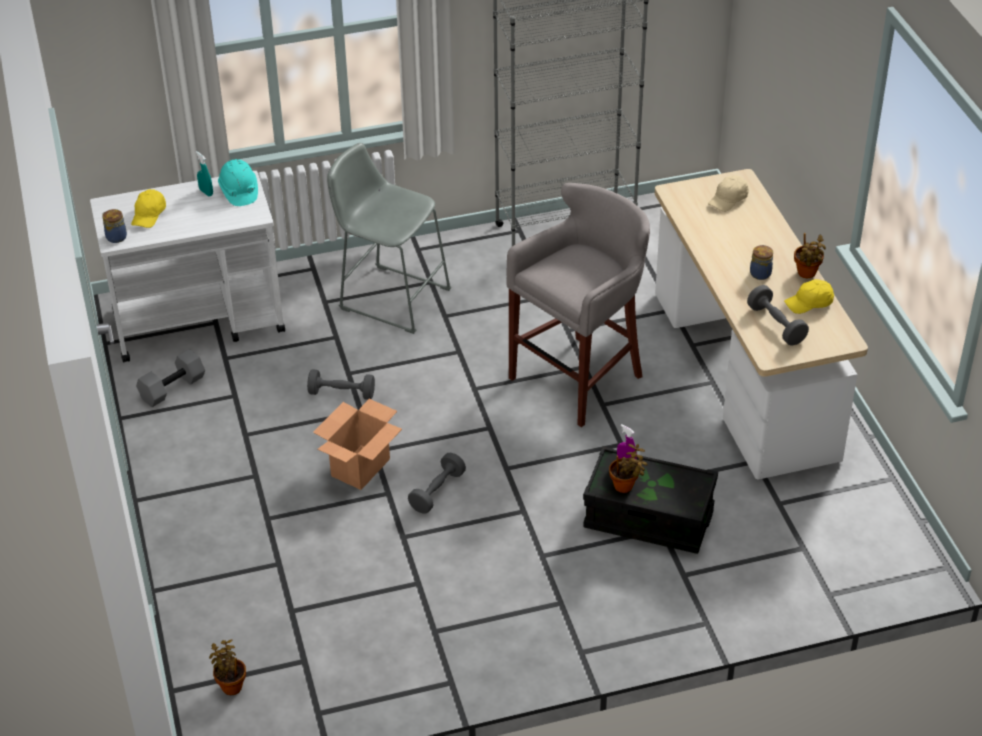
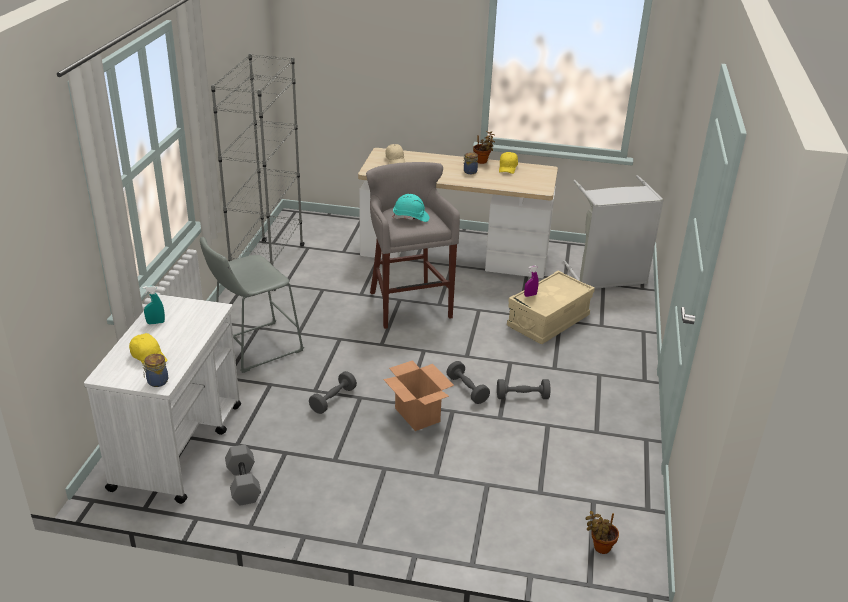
camera: 65 degrees left, 10 degrees down
(239, 191) = (175, 308): turquoise hard hat -> turquoise hard hat (411, 218)
(625, 486) = (548, 302): potted plant -> none
(648, 518) = (548, 321): black storage box -> beige storage box
(776, 325) = (518, 181): grey dumbbell -> grey dumbbell (522, 397)
(825, 548) = (607, 278): none -> grey laundry basket

